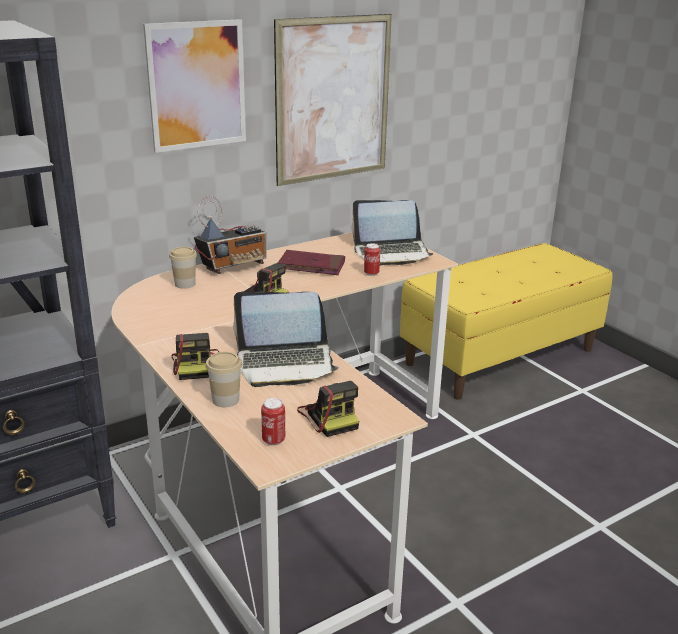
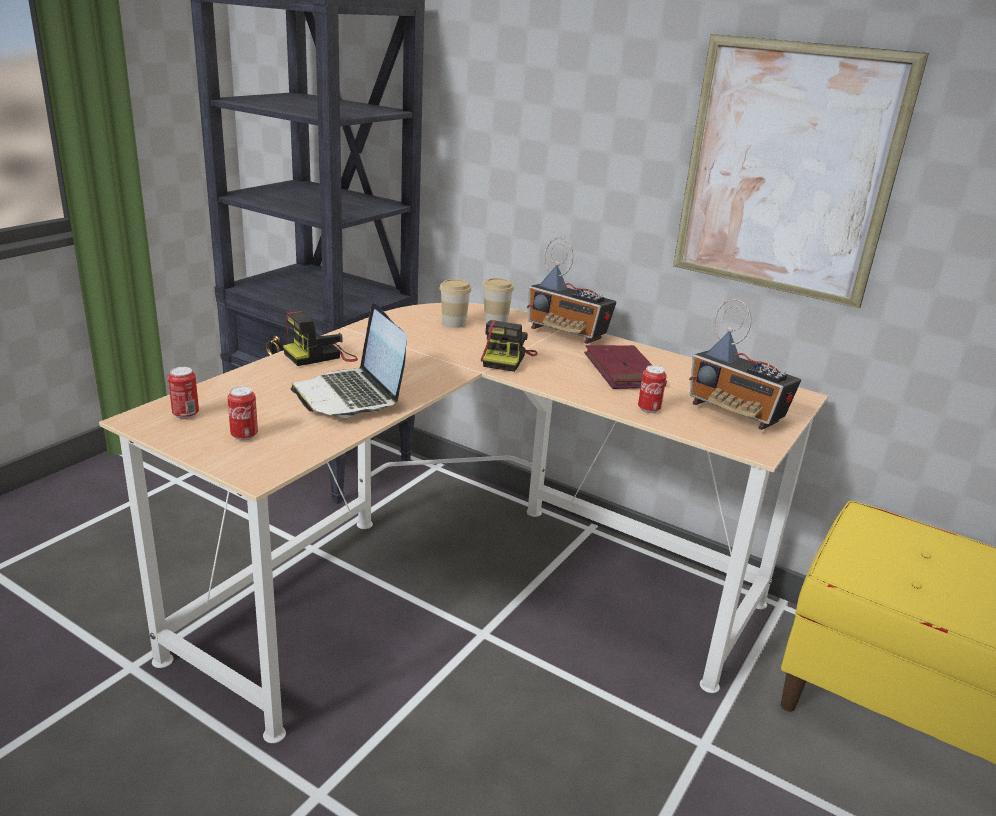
camera: 65 degrees right, 0 degrees up
(197, 85) = (595, 104): picture -> none
(225, 400) = (257, 380): cup -> cup (454, 323)
(329, 417) = (244, 435): camera -> can
(391, 253) = (736, 414): laptop -> radio

